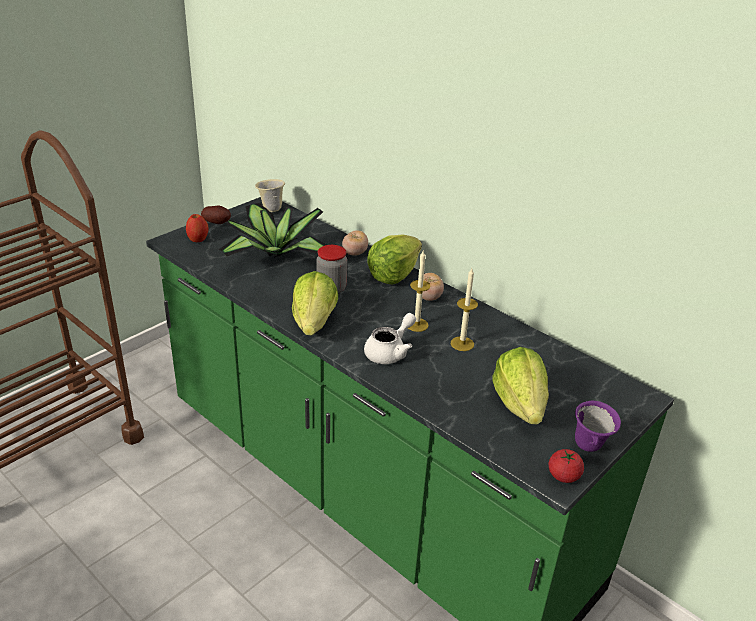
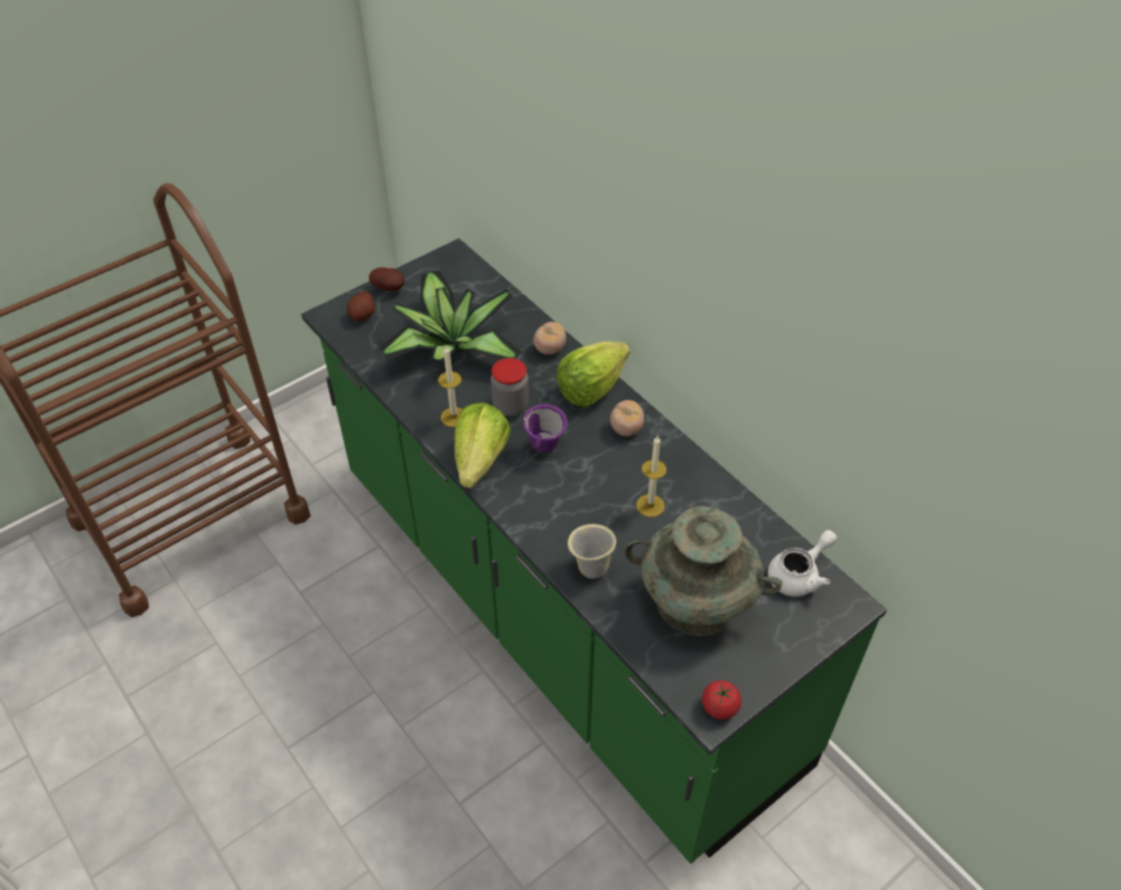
camera: 10 degrees right, 15 degrees up
(198, 239) = (362, 315): apple -> potato
(271, 209) = (458, 266): beige mug -> beige mug (590, 567)
(390, 352) = (561, 512): white teapot -> white teapot (799, 575)
(417, 325) = (602, 472): candle -> candle (453, 417)
(520, 405) = (696, 603): lettuce -> turquoise vase
(589, 448) = (761, 672): purple mug -> purple mug (545, 448)

